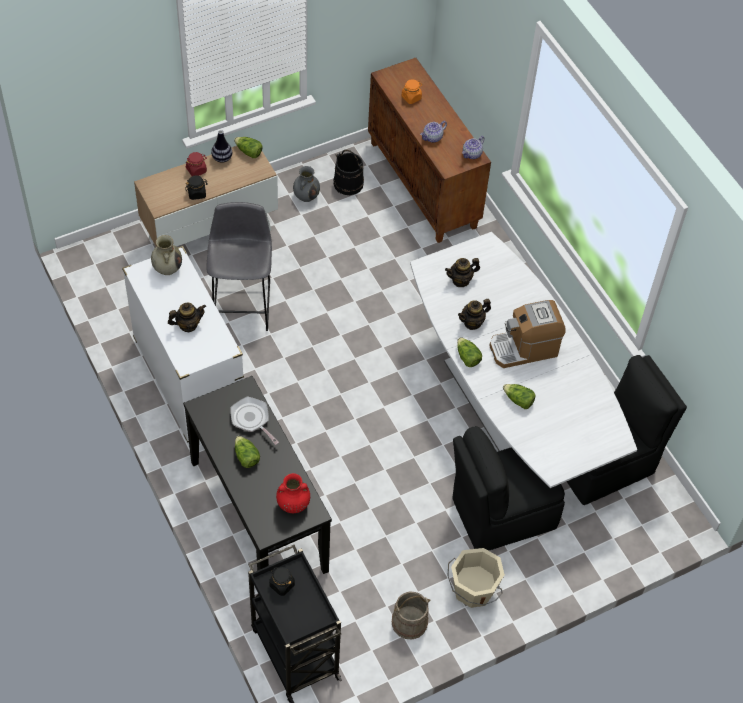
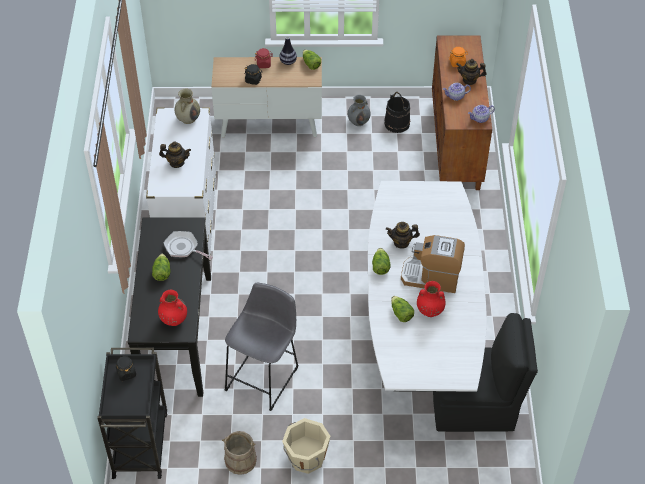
camera: 30 degrees right, 5 degrees down
(242, 302) = (262, 179): grey stool -> grey stool (264, 376)
(252, 419) = (183, 248): frying pan -> frying pan turned 45 degrees counterclockwise
(461, 280) = (412, 208): teapot -> teapot (469, 80)
(501, 514) = (364, 410): black chair -> none
(544, 385) = (429, 311): none -> red vase

